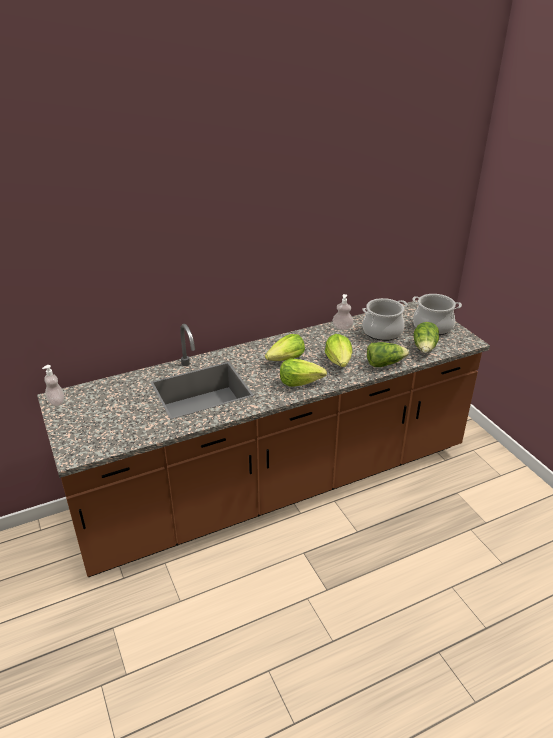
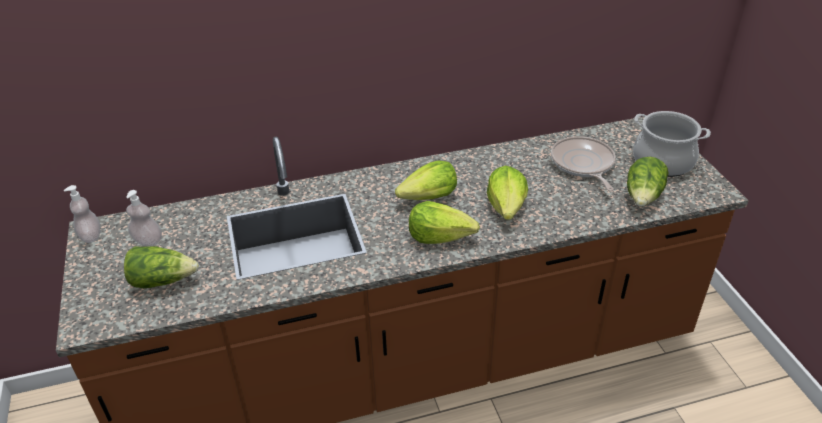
camera: 10 degrees right, 5 degrees up
(342, 327) = (524, 152): soap dispenser -> soap dispenser (148, 241)
(382, 332) = (583, 164): cooking pot -> frying pan
(384, 363) = (575, 217): lettuce -> lettuce (162, 280)

